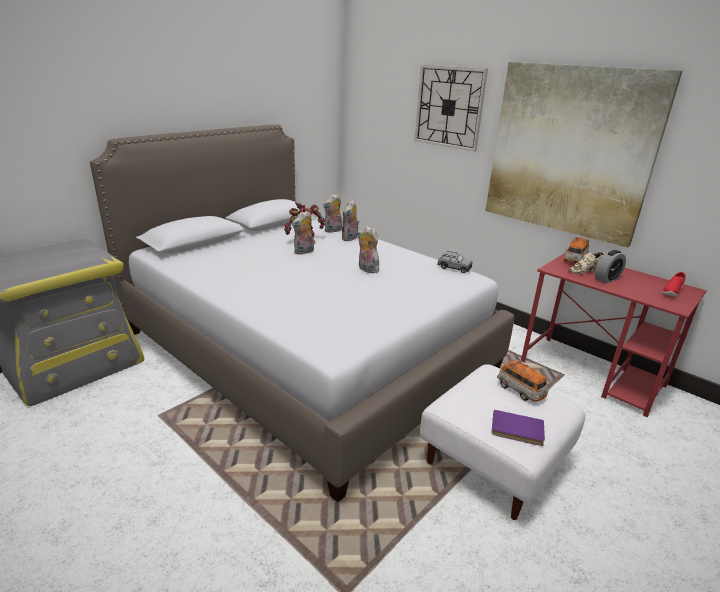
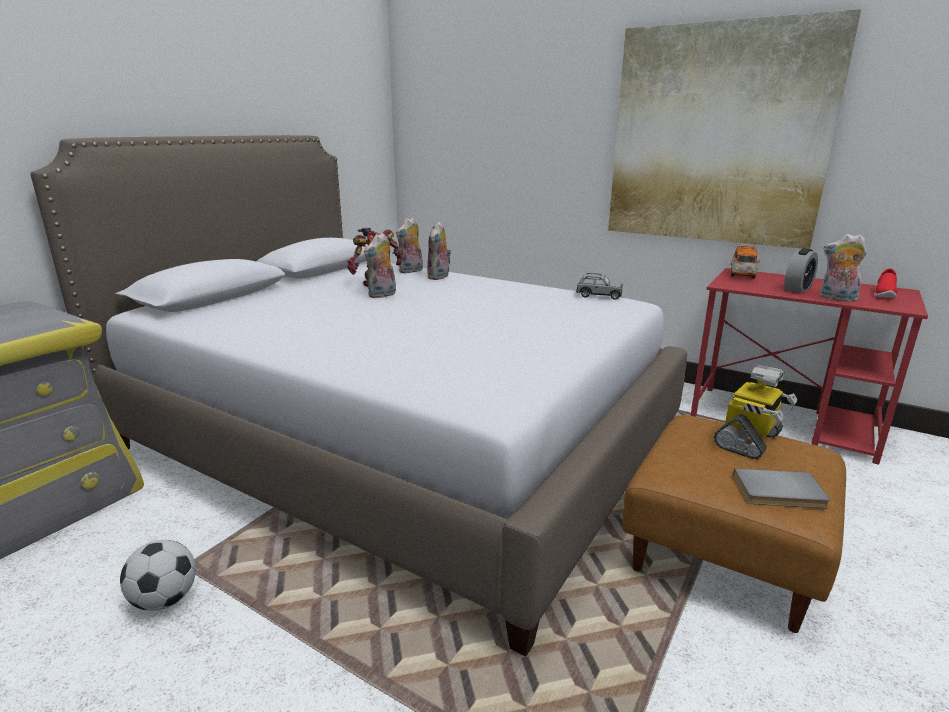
camera: 10 degrees left, 5 degrees down
(144, 433) = (165, 600): none -> football
(366, 269) = (482, 306): plush toy -> plush toy (836, 299)
(449, 107) = (545, 101): wall clock -> none
(494, 461) = (723, 552): white ottoman -> brown ottoman
(517, 430) = (780, 493): purple book -> grey book
(520, 391) = (749, 441): toy car -> toy robot
(585, 271) = (765, 284): beige shoe -> none

